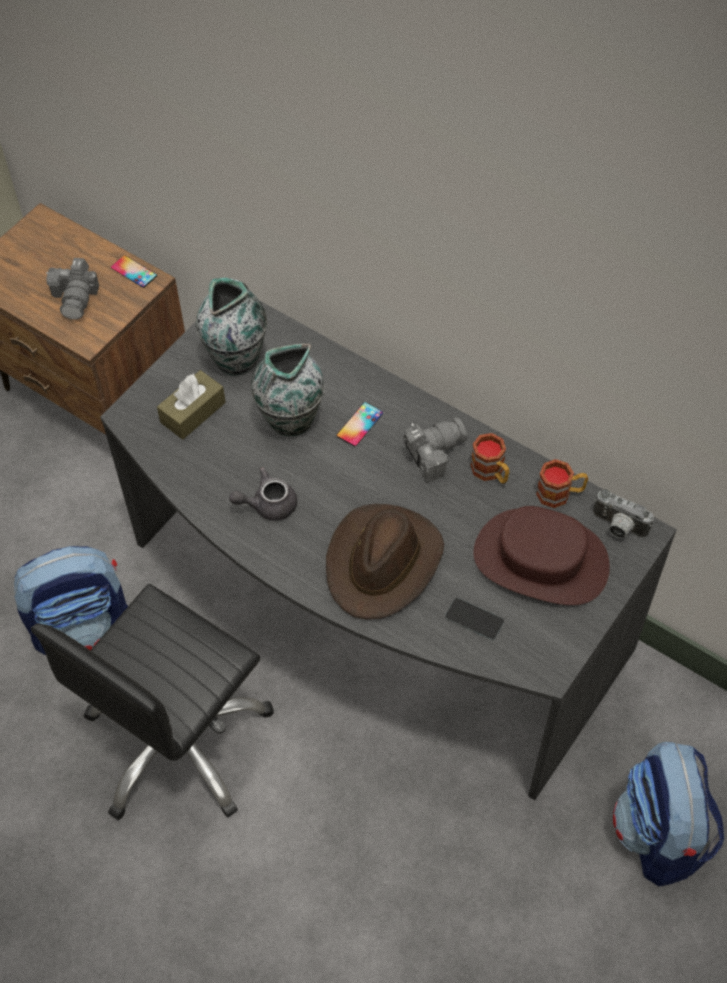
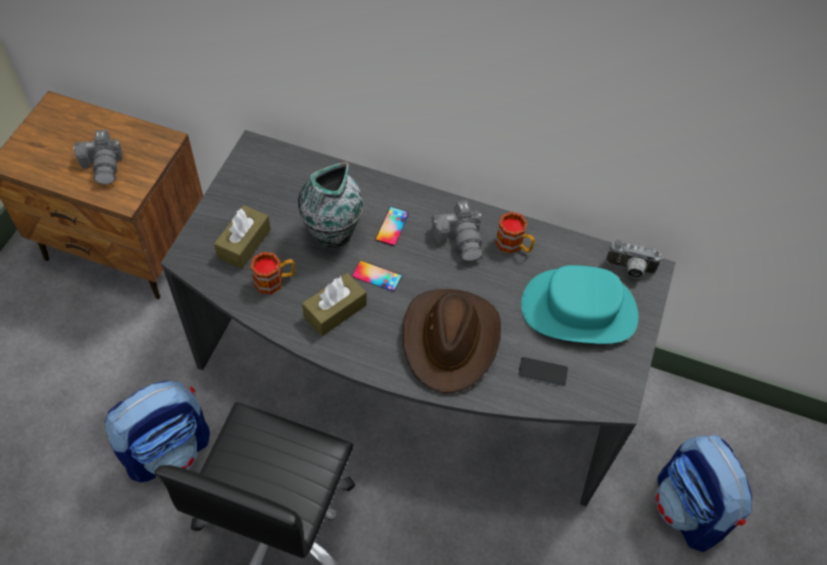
camera: 20 degrees left, 0 degrees up
(134, 271) = (150, 135): phone -> phone (377, 276)
(237, 358) = (268, 189): vase -> none
(268, 504) = (335, 310): grey teapot -> brown tissue box
(432, 453) = (460, 238): camera -> camera turned 120 degrees clockwise
(540, 560) = (579, 310): brown hat -> turquoise hat
(560, 493) = (575, 251): mug -> mug (275, 280)

